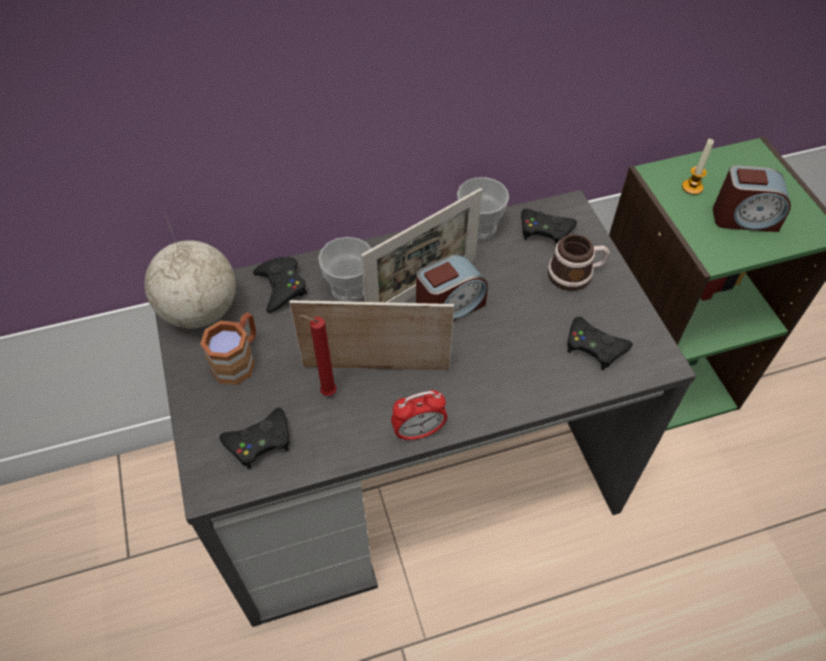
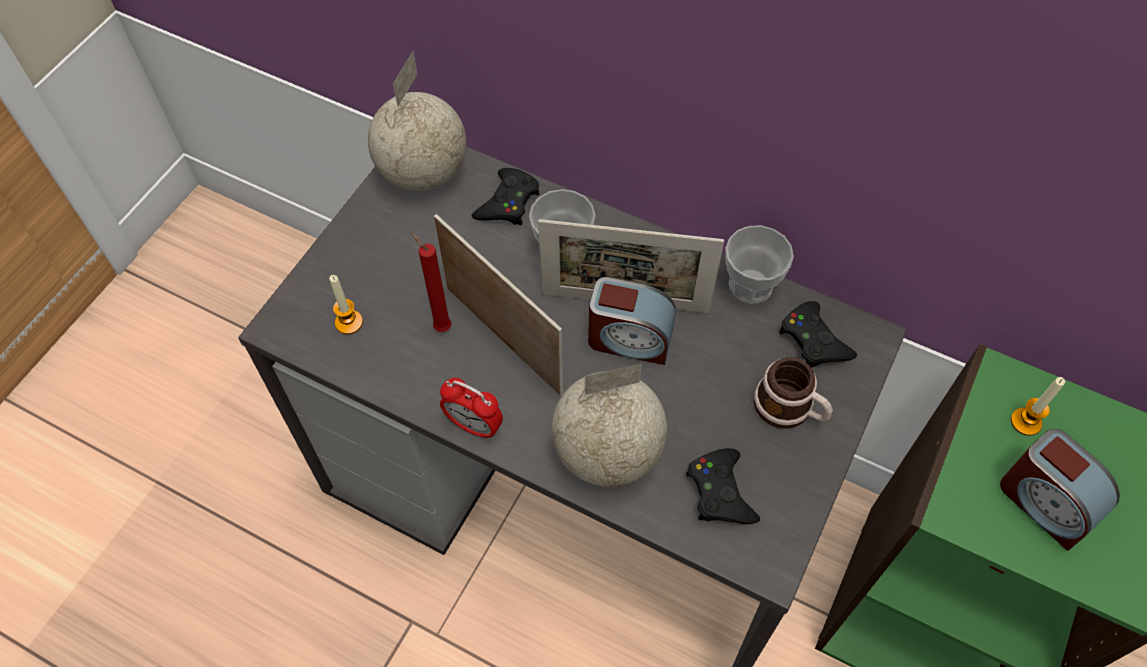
camera: 45 degrees right, 5 degrees up
(239, 359) = (407, 240): brown mug -> none
(259, 441) = (349, 322): black game controller -> candle
(514, 378) = (609, 453): none -> globe

